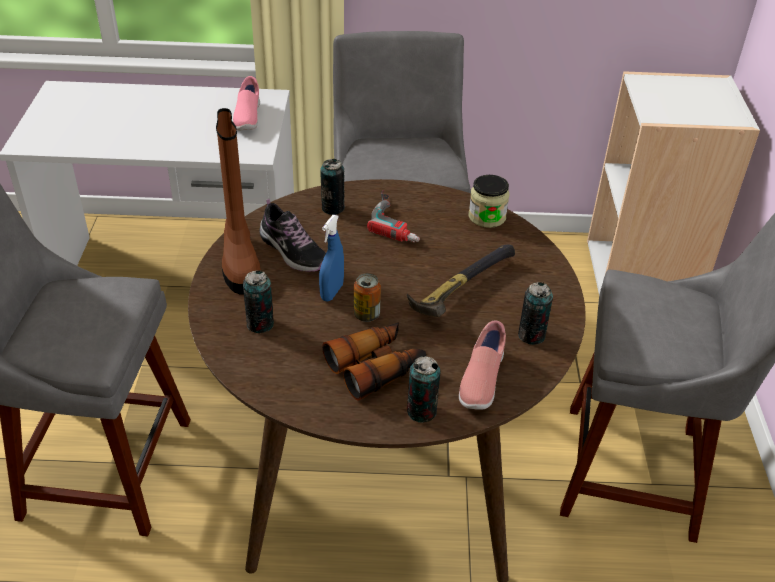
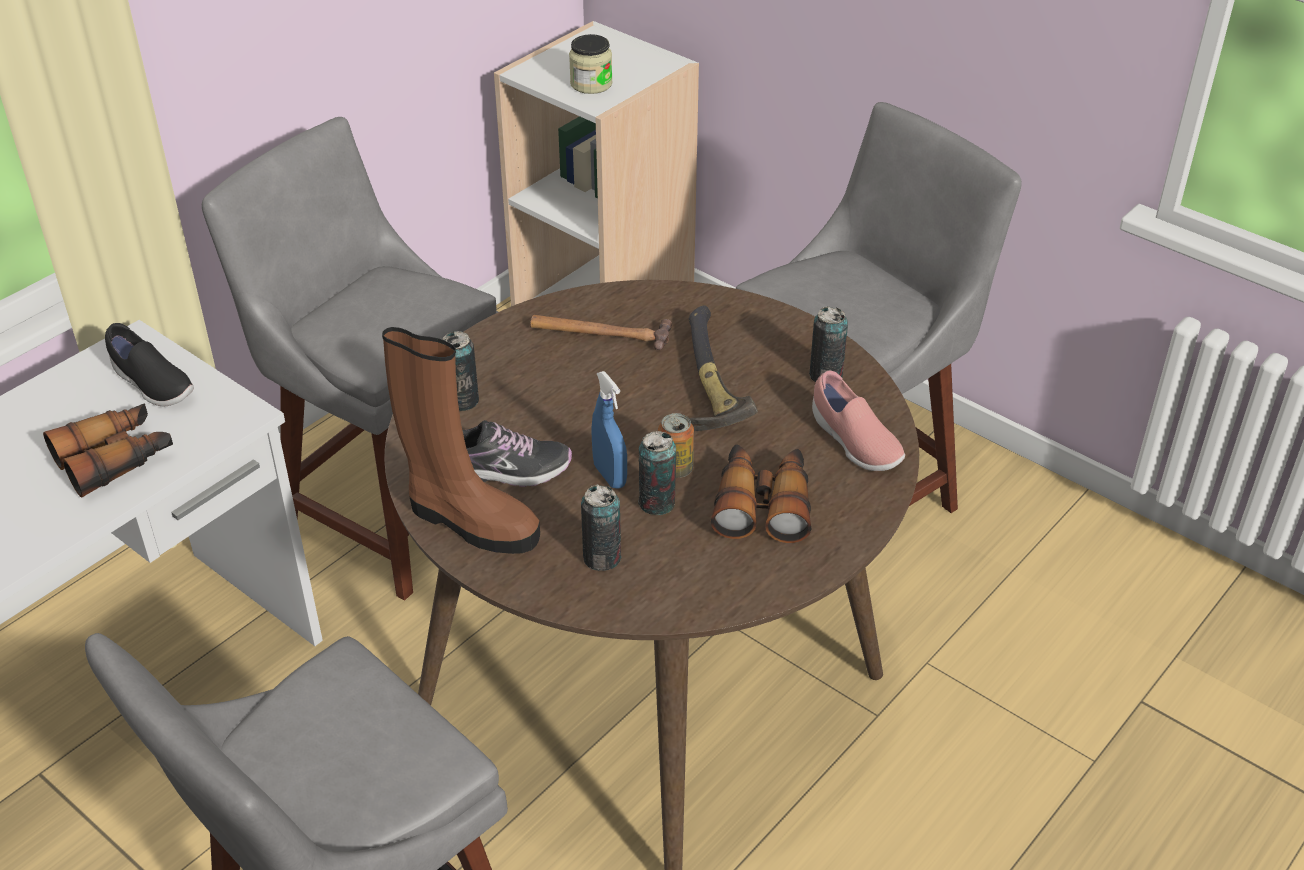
camera: 50 degrees left, 0 degrees up
(186, 137) = (116, 459): none -> binoculars
(247, 118) = (151, 385): pink shoe -> black shoe
(399, 221) = (547, 364): power drill -> none
(421, 411) = (856, 505): can -> can (657, 503)
(451, 225) = (600, 333): none -> hammer
(487, 217) = (616, 301): jar -> jar (591, 84)

